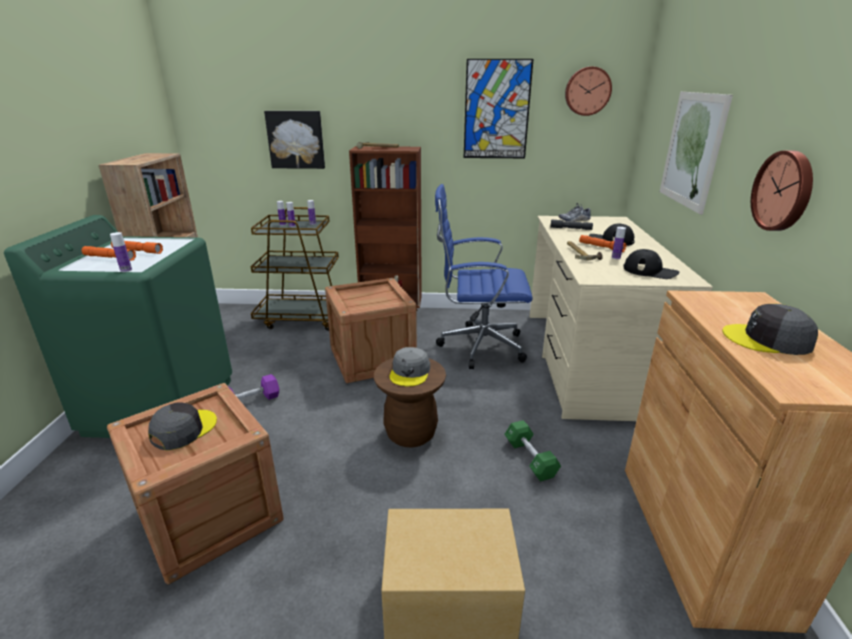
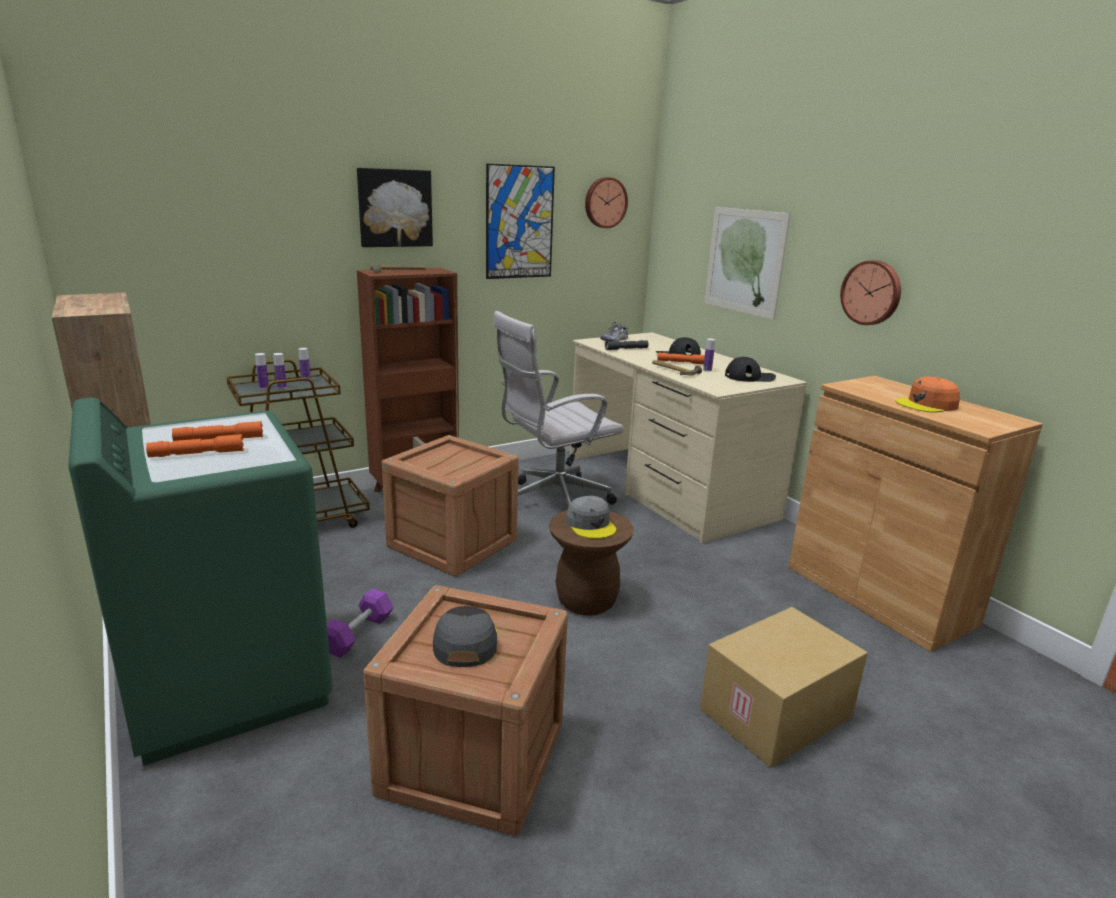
camera: 35 degrees left, 5 degrees down
(126, 270) = (268, 462): bottle -> none
(296, 139) = (266, 264): picture -> picture (394, 208)
(478, 346) = (553, 500): blue office chair -> white office chair
(530, 459) = (713, 584): green dumbbell -> none
(767, 339) = (927, 404): grey cap -> orange cap

